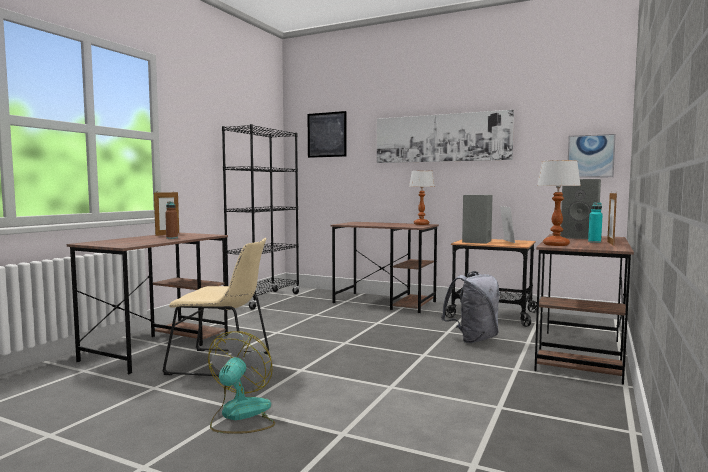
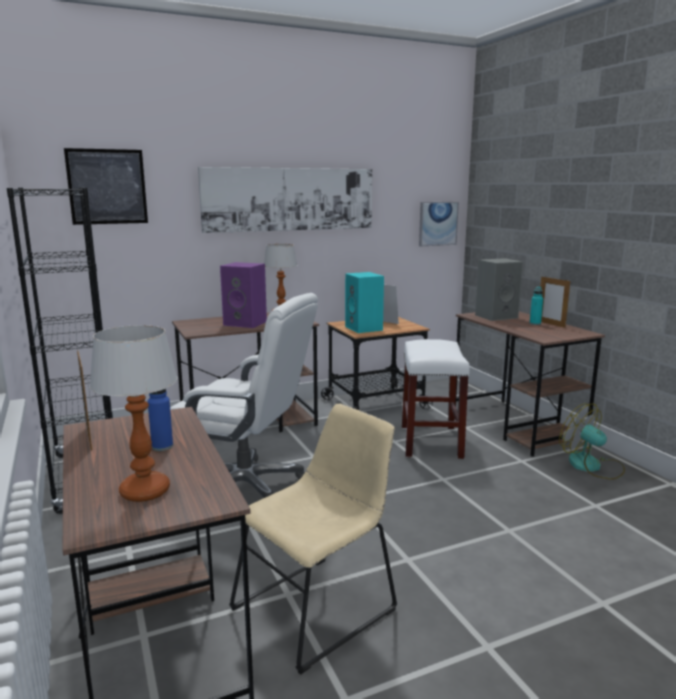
camera: 50 degrees left, 10 degrees up
(172, 238) = (162, 446): brown bottle -> blue bottle
(240, 415) = (511, 653): fan -> fan (592, 466)
(312, 321) = (246, 487): none -> white office chair
(382, 224) = (246, 323): none -> purple speaker
(473, 339) = (430, 441): grey backpack -> white stool
(477, 241) = (364, 328): grey speaker -> turquoise speaker
(556, 245) = (540, 335): table lamp -> table lamp (146, 491)

